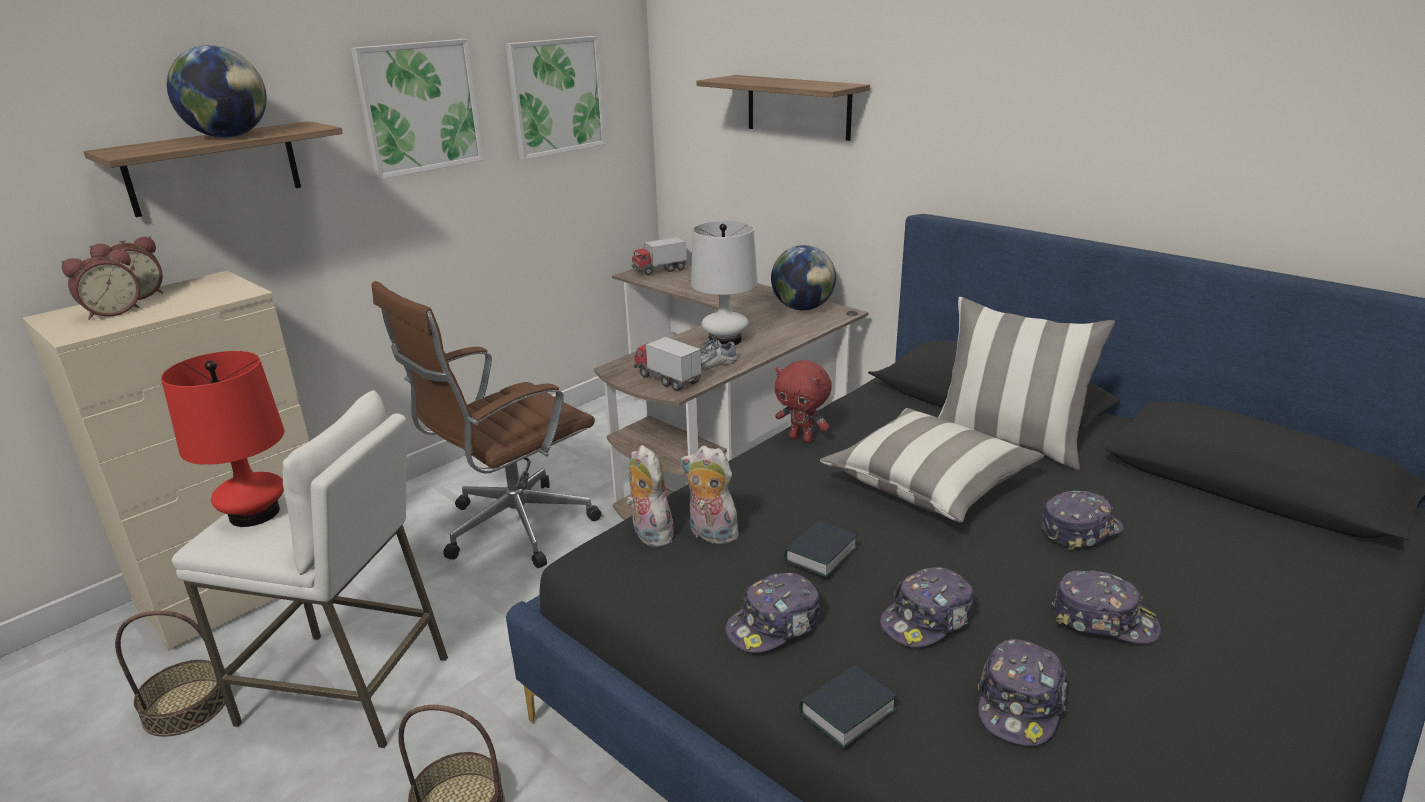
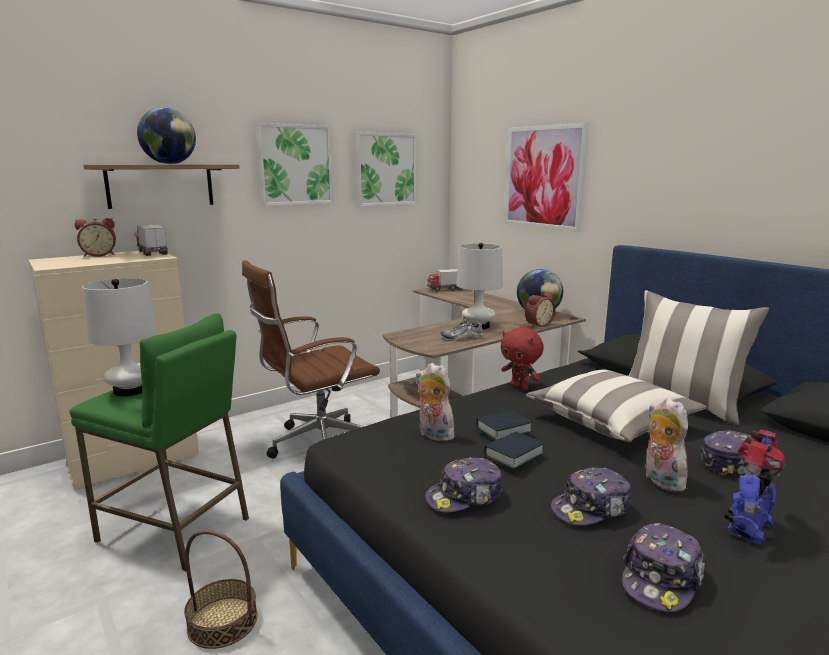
camera: 10 degrees right, 10 degrees down
(112, 312) = (79, 260): alarm clock -> alarm clock (537, 324)
(185, 707) = (70, 526): basket -> none
(254, 513) = (131, 390): red table lamp -> white table lamp
(347, 689) = (175, 529): white stool -> green stool
(649, 534) = (389, 430): plush toy -> plush toy (660, 480)
(667, 379) = (430, 343): toy truck -> toy truck (152, 252)
(798, 107) = (543, 177): shelf -> picture
(847, 712) = (508, 564): book -> book (503, 430)
(1103, 619) = (747, 527): cap -> toy robot

